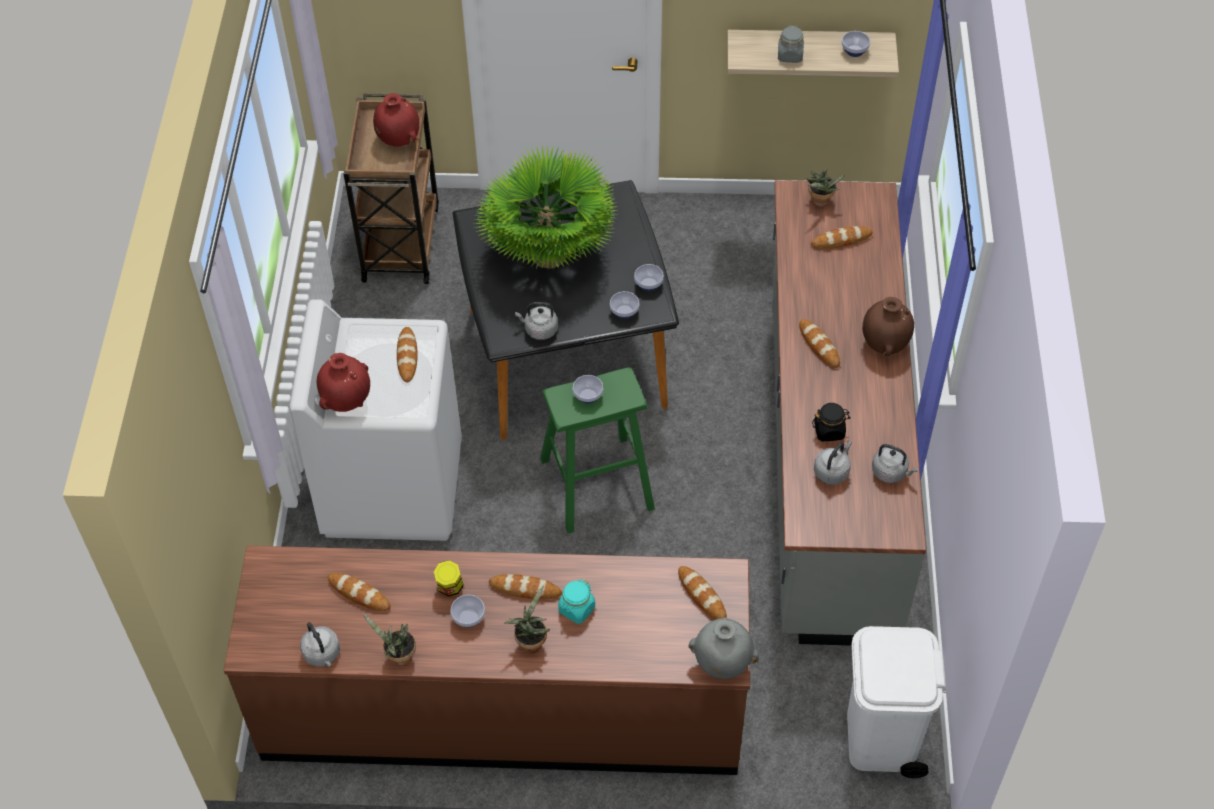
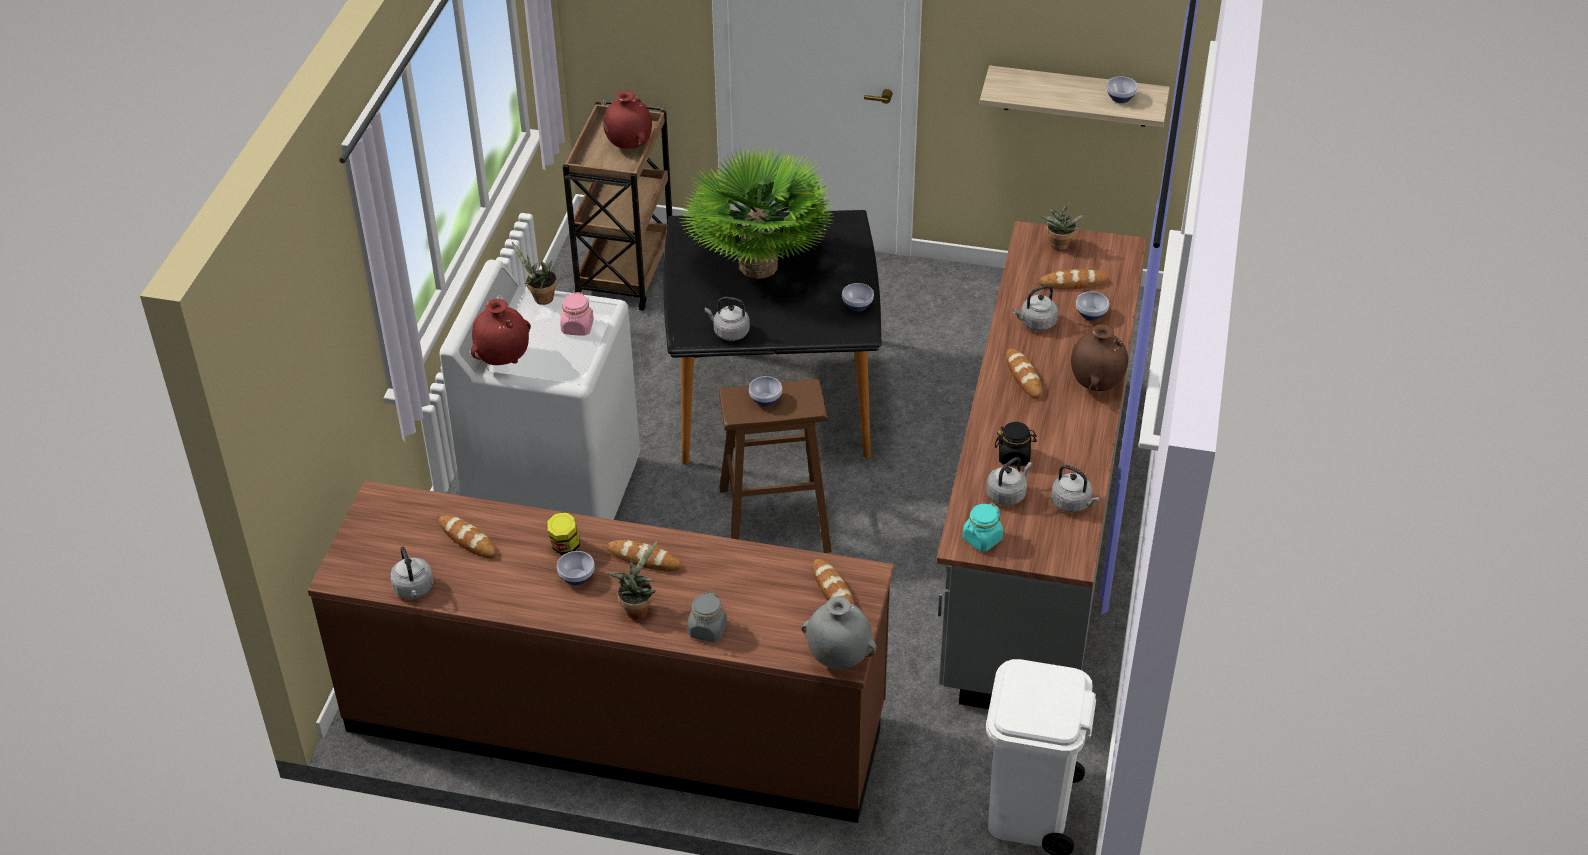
camera: 10 degrees right, 10 degrees down
(398, 657) = (492, 603): potted plant -> potted plant (540, 298)
(407, 356) = (577, 327): bread -> pink jar
(576, 609) = (694, 585): turquoise jar -> turquoise jar (982, 539)
(596, 484) = (774, 519): green stool -> brown stool
(624, 313) = (824, 328): bowl -> bowl (1090, 315)
(790, 55) = (1049, 94): grey jar -> grey jar (707, 630)
(817, 288) = (1036, 323): none -> grey kettle

